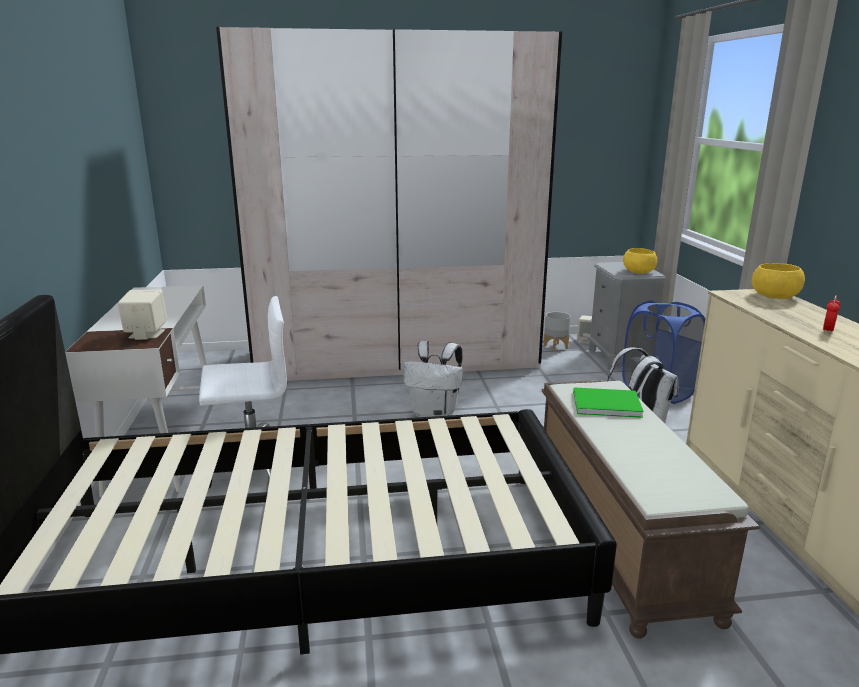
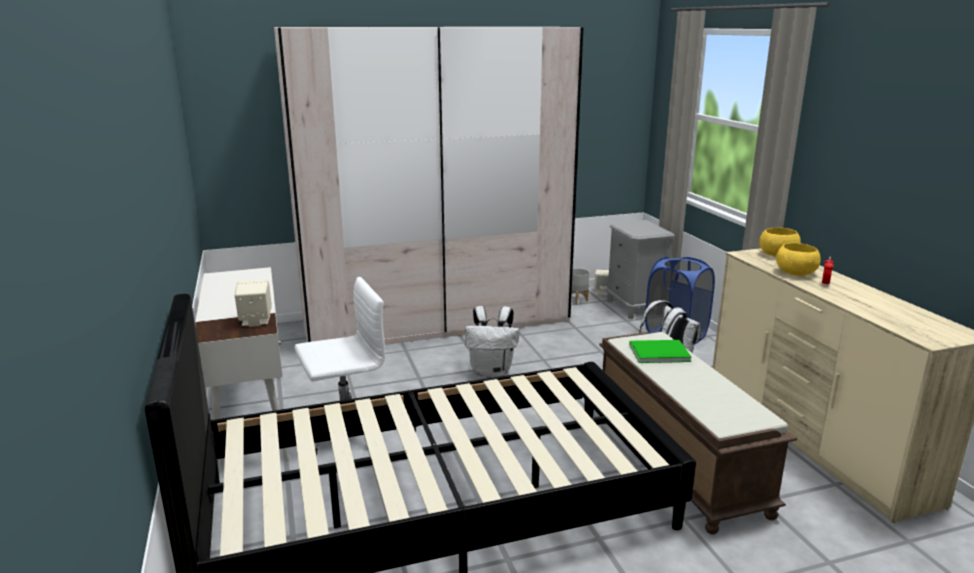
camera: 10 degrees left, 0 degrees up
(638, 272) = (650, 231): yellow bowl -> yellow bowl (796, 273)

